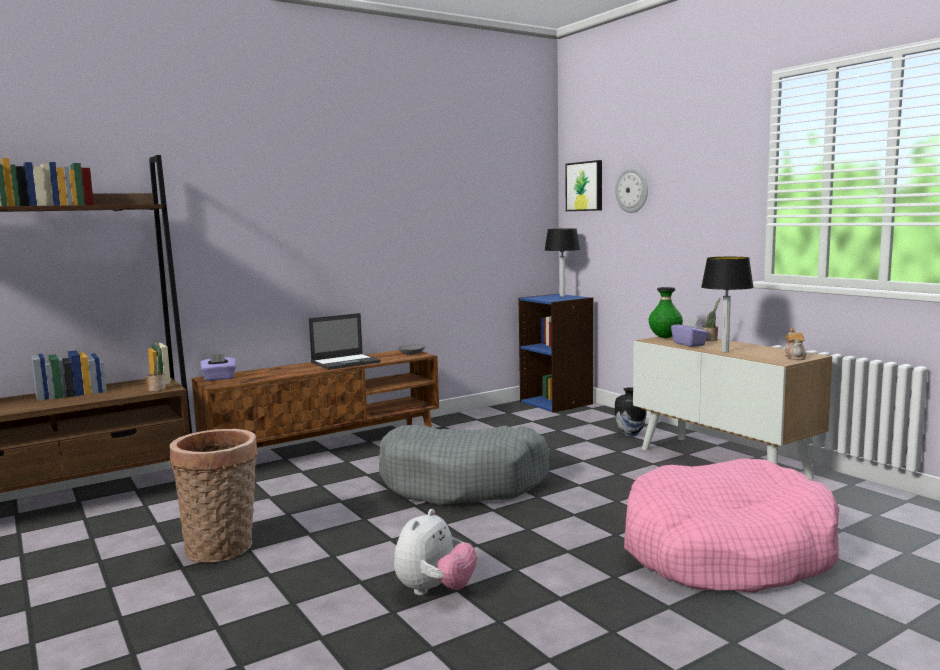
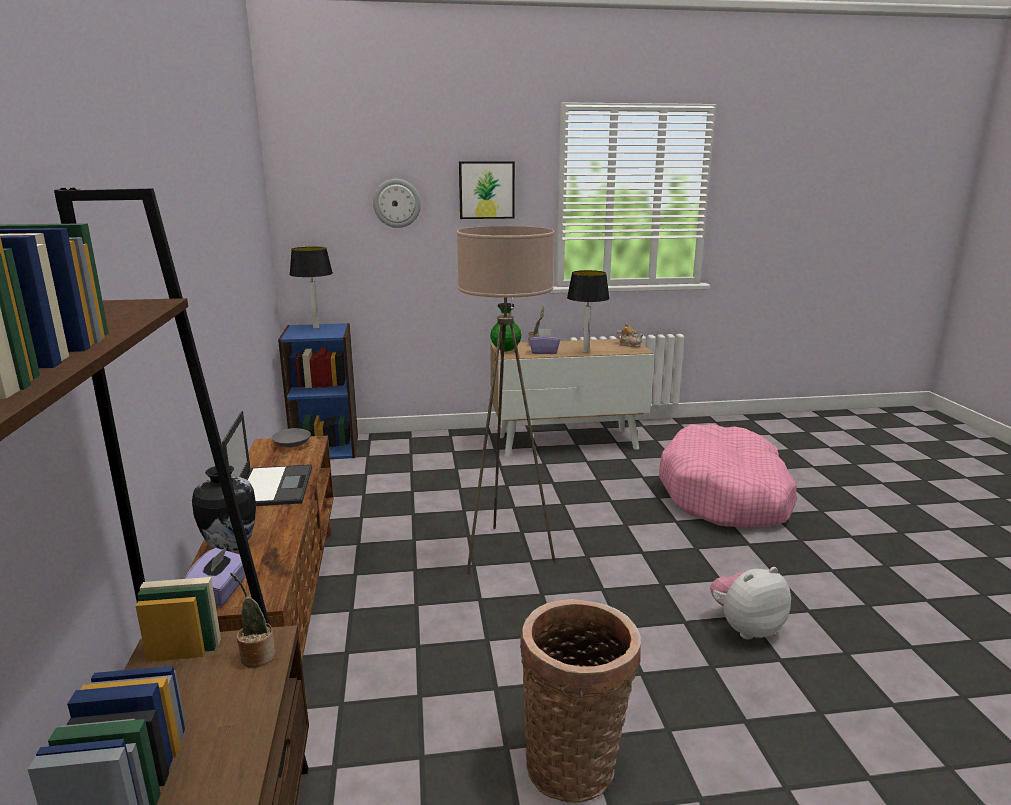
camera: 65 degrees left, 10 degrees up
(435, 590) = (746, 627): plush toy -> plush toy turned 75 degrees counterclockwise
(464, 483) = (505, 553): grey dog bed -> beige floor lamp
(585, 186) = (320, 196): picture -> picture (486, 190)
(630, 434) = (464, 449): vase -> vase (230, 547)

